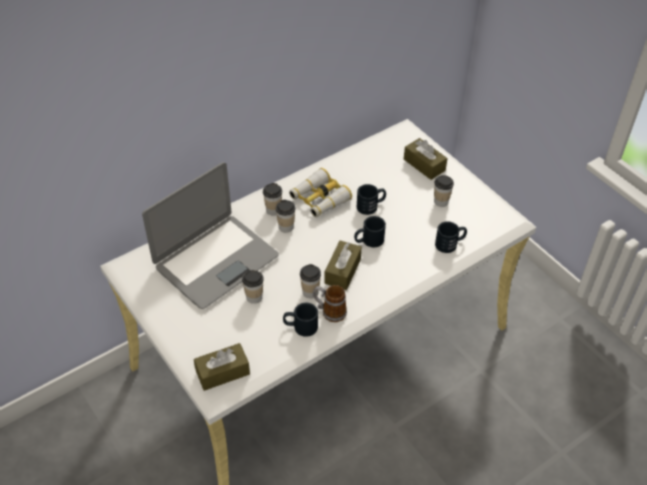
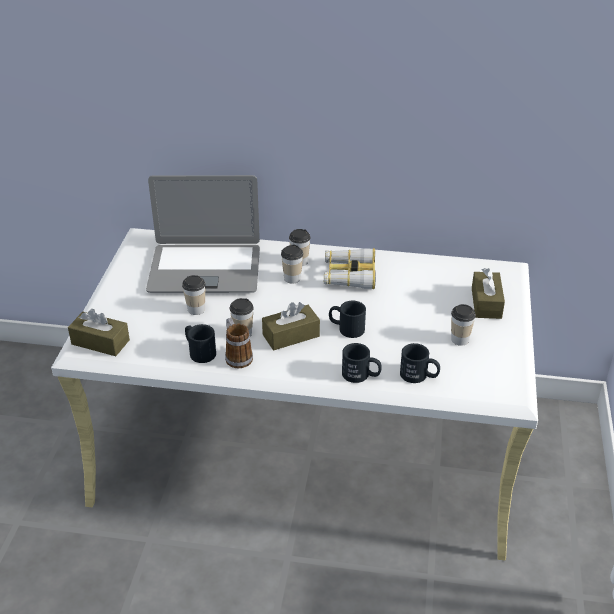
camera: 45 degrees right, 10 degrees down
(371, 206) = (387, 305): black mug -> black mug (361, 375)

